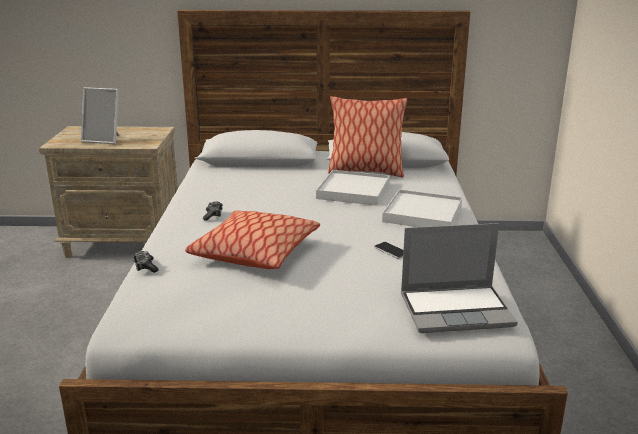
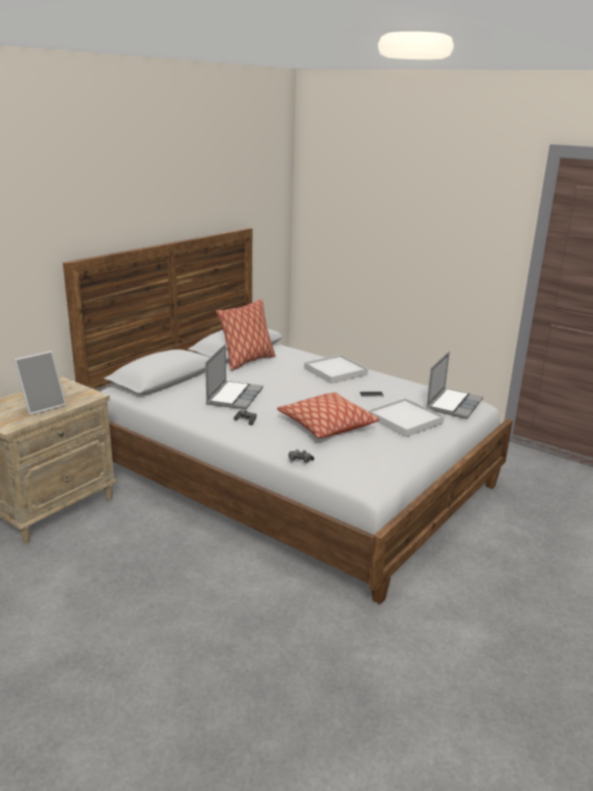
camera: 55 degrees left, 0 degrees up
(264, 193) = (234, 396): none -> laptop
(353, 191) = (273, 374): white tray -> white tray (405, 420)

